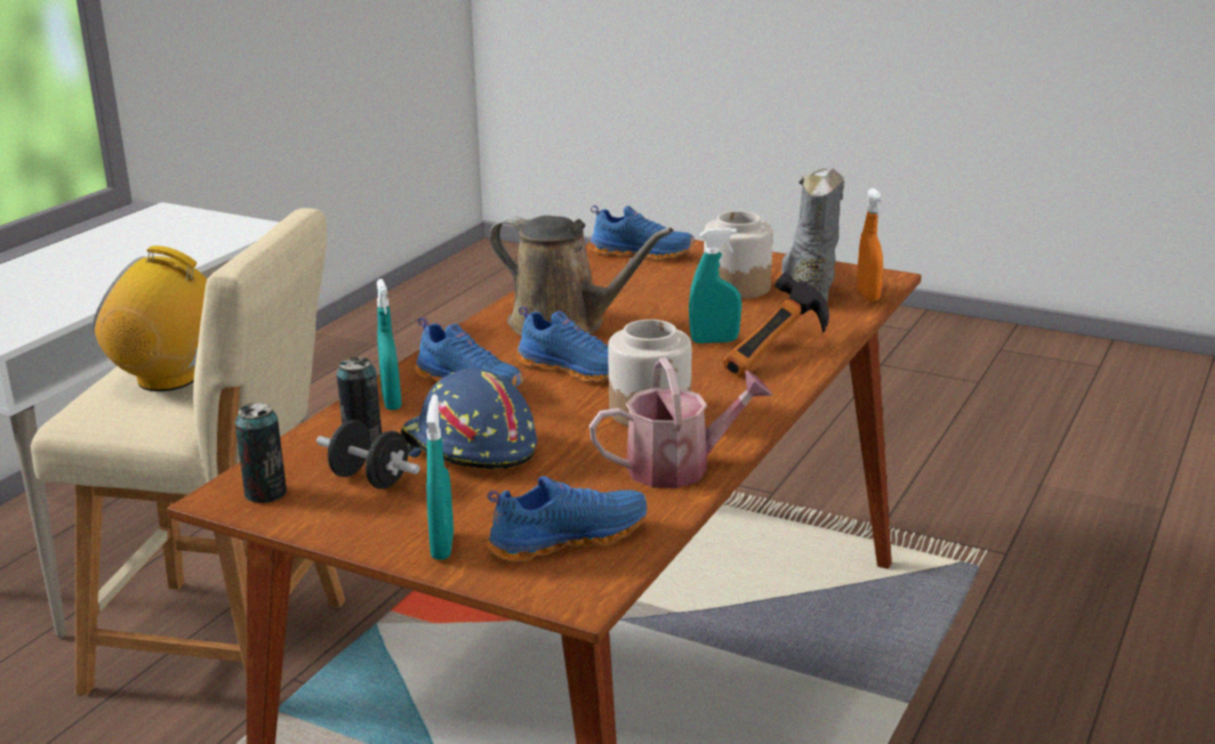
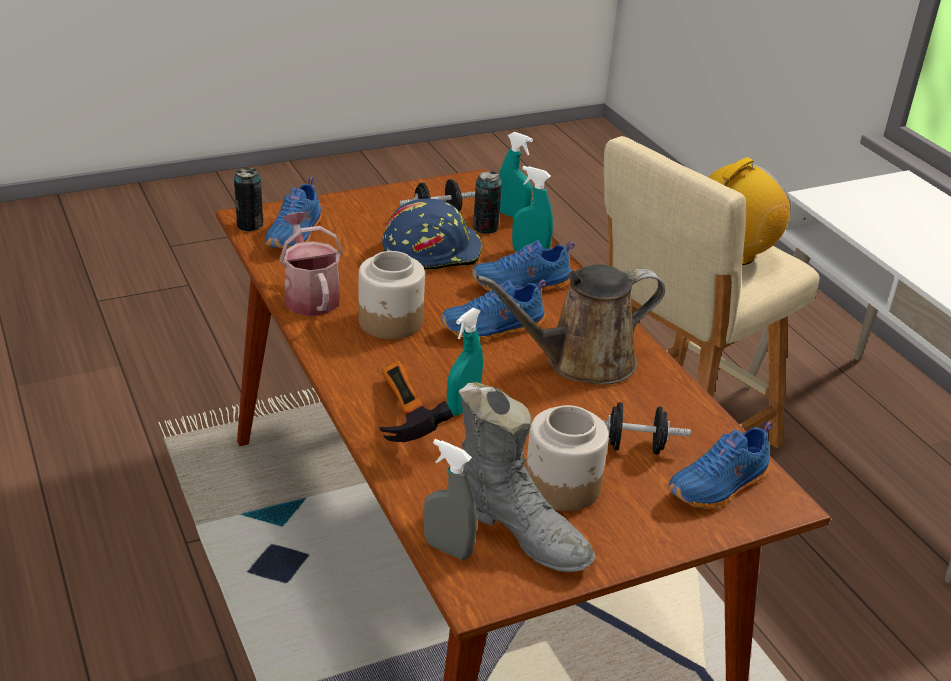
camera: 125 degrees right, 10 degrees up
(265, 493) = (463, 189): can -> can (250, 225)
(442, 546) = (341, 207): turquoise spray bottle -> turquoise spray bottle (512, 215)
(647, 282) = (634, 447): none -> black dumbbell
(679, 467) = (309, 295): watering can -> watering can turned 135 degrees clockwise
(868, 295) = (447, 549): orange spray bottle -> grey spray bottle

